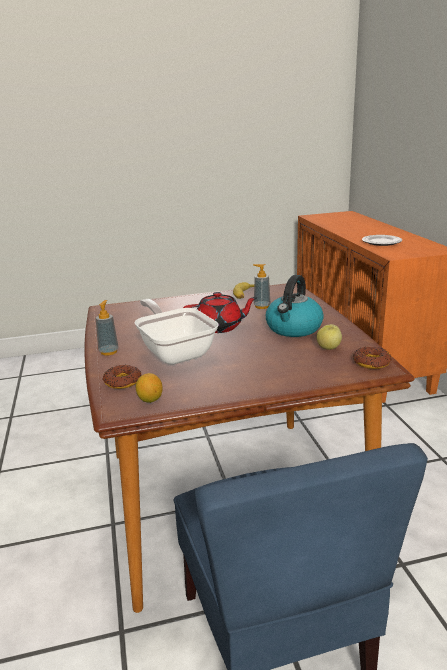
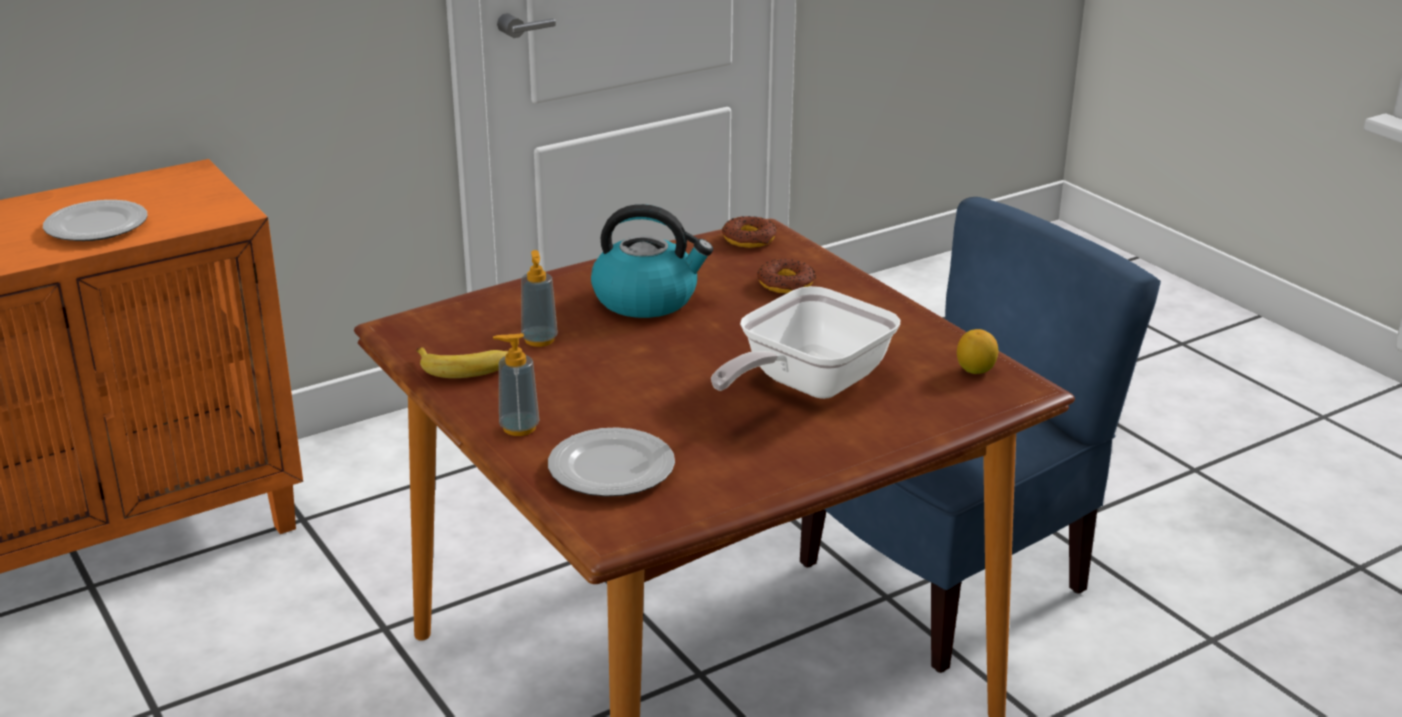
camera: 110 degrees left, 5 degrees up
(109, 352) = (846, 451): soap dispenser -> soap dispenser (519, 428)
(122, 381) = (942, 406): donut -> donut (786, 283)
(144, 310) = (610, 469): none -> plate
(220, 327) = (670, 364): red teapot -> none
(329, 348) = (714, 267): apple -> none

